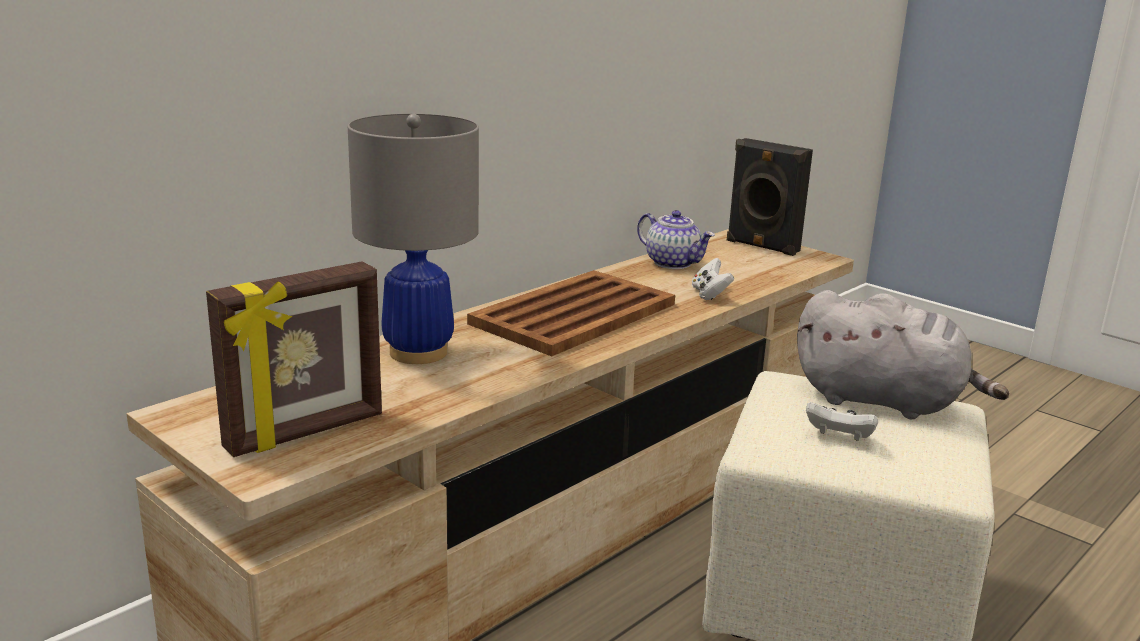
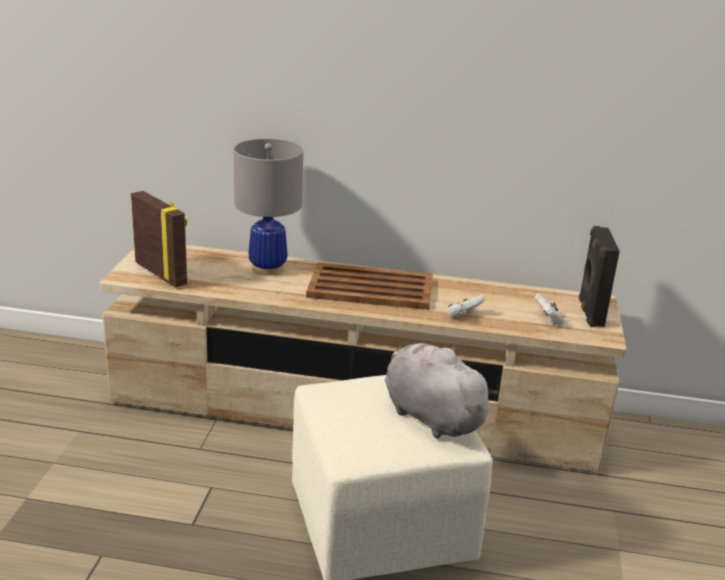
camera: 55 degrees right, 5 degrees up
(306, 433) = (162, 273): picture frame -> picture frame turned 150 degrees counterclockwise
(673, 263) = (501, 293): teapot -> none
(839, 438) = (355, 408): white game controller -> white game controller (548, 320)
(884, 401) = (430, 415): grey plush toy -> grey plush toy turned 150 degrees clockwise

